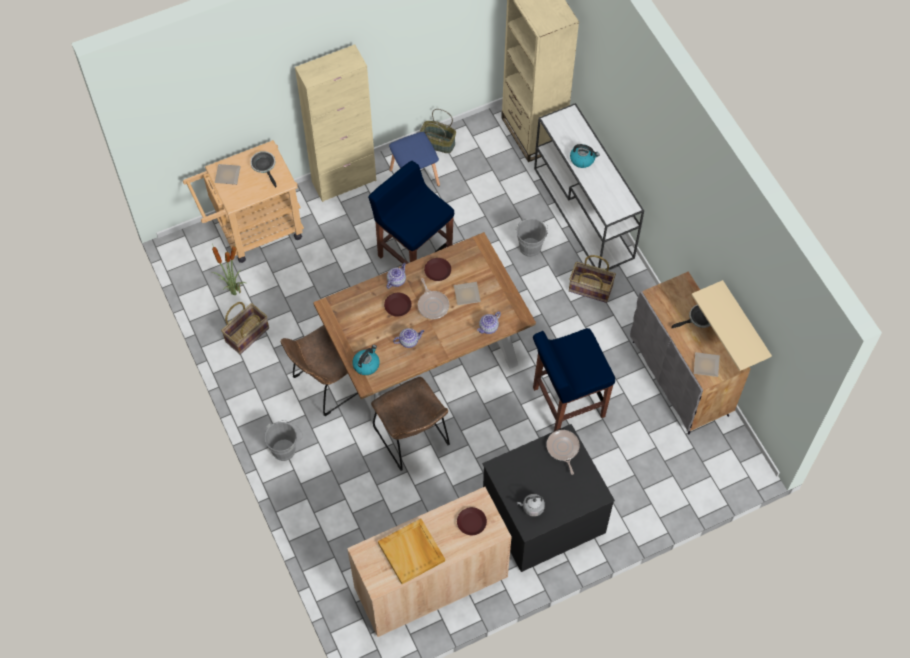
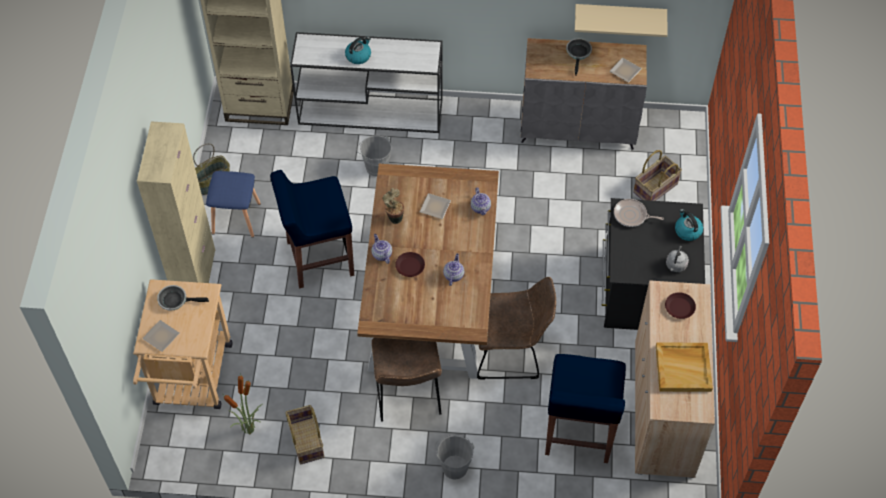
camera: 60 degrees left, 5 degrees down
(366, 364) = (455, 321): kettle -> kettle (687, 231)
(432, 305) = (428, 238): frying pan -> none
(437, 270) = (394, 217): brown plate -> potted plant
(567, 402) = (549, 218): blue stool -> blue stool (578, 433)
(590, 289) = (449, 145): basket -> basket (655, 189)

